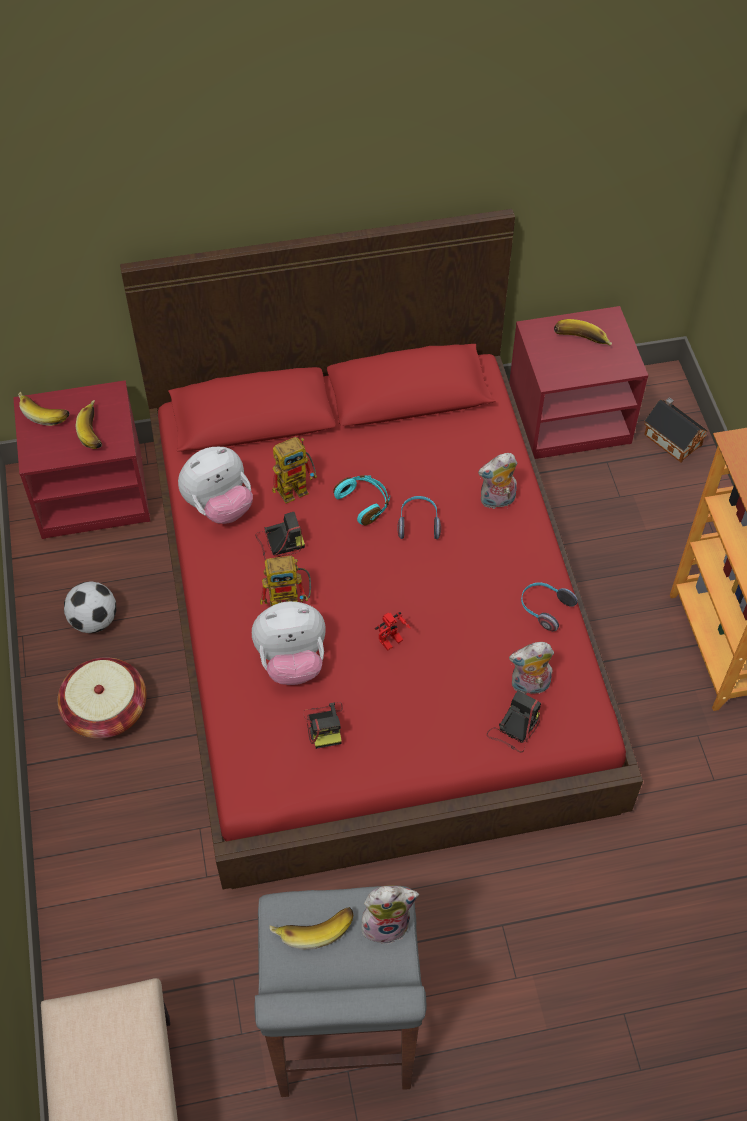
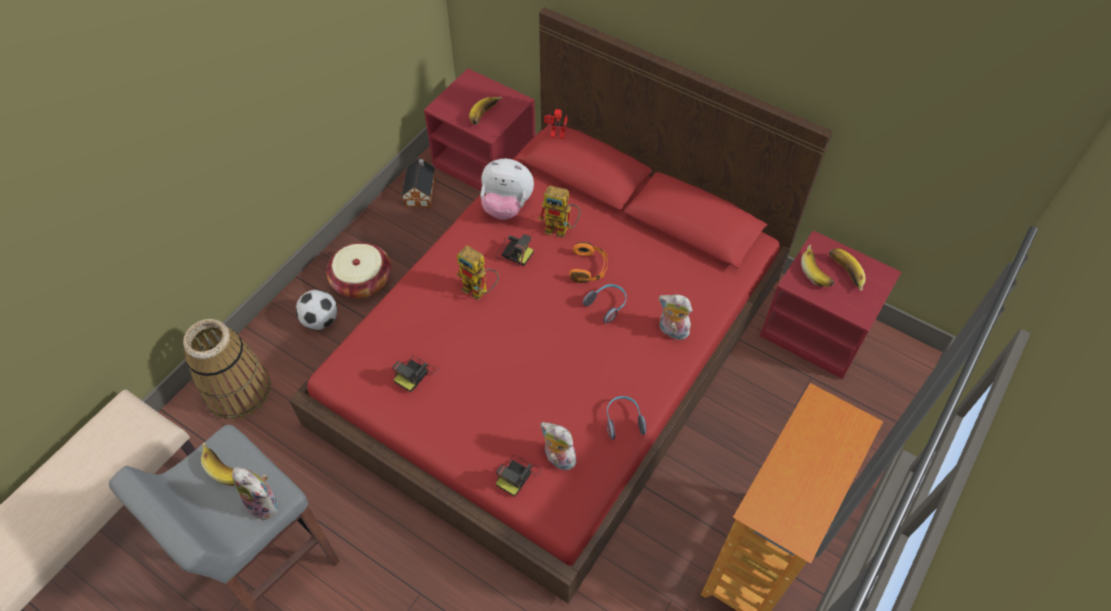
camera: 45 degrees right, 0 degrees up
(45, 412) = (473, 87): banana -> banana (817, 271)
(94, 620) = (410, 229): football -> football (321, 320)
(108, 922) = (238, 391): none -> basket
(292, 661) = (442, 323): plush toy -> none
(364, 503) = (589, 268): turquoise headphones -> orange headphones
(391, 643) = (507, 361): toy robot -> toy robot (556, 136)
(515, 728) = (517, 475): camera -> camera turned 135 degrees clockwise
(671, 438) = (876, 398): toy house -> toy house (421, 191)

